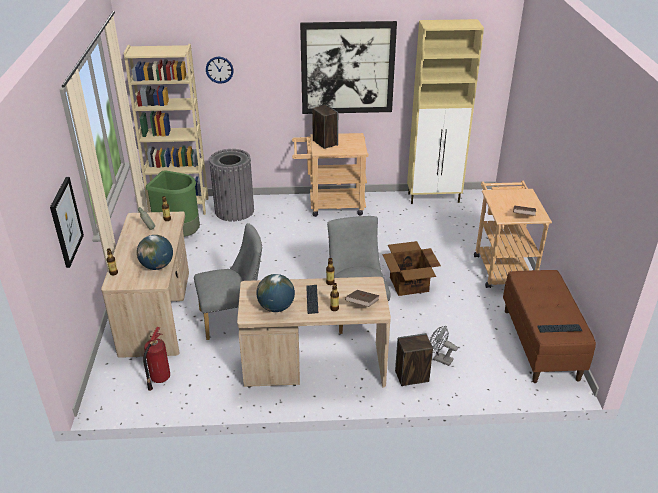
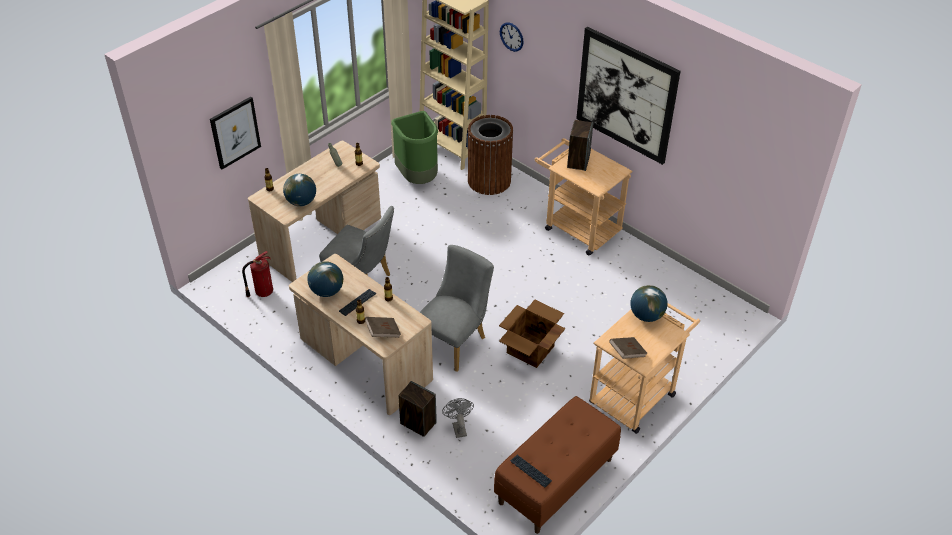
camera: 45 degrees right, 10 degrees up
(234, 211) = (489, 180): grey trash can -> brown trash can
(434, 198) = (686, 282): beige cabinet -> none
(499, 193) = (646, 316): none -> globe

